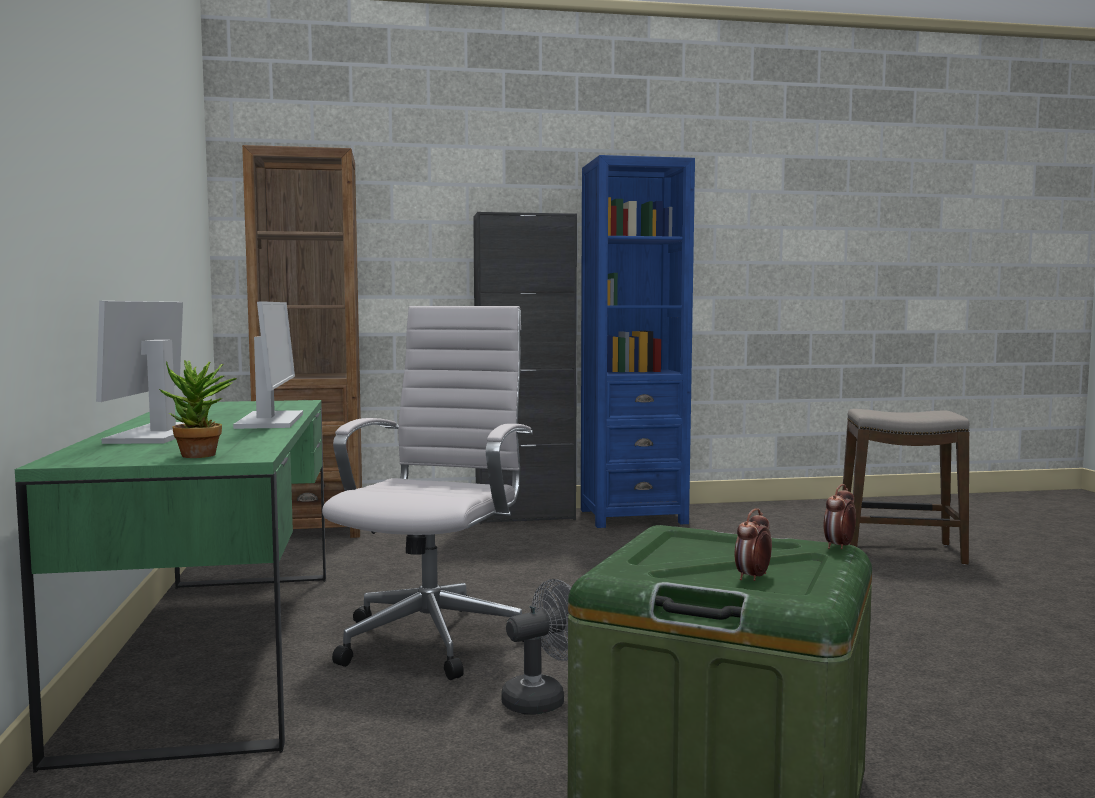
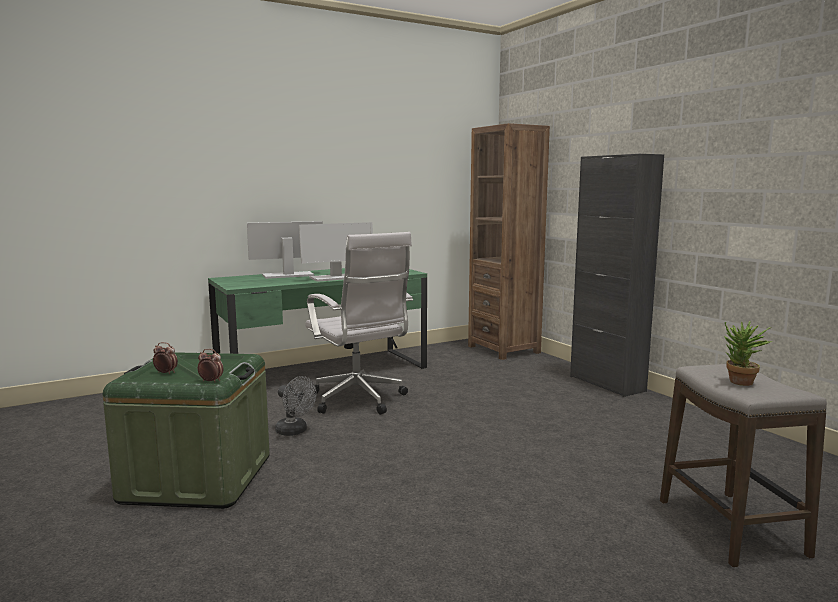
camera: 70 degrees right, 5 degrees up
(200, 456) = (235, 284): potted plant -> potted plant (740, 383)
(435, 637) = (359, 401): white office chair -> white office chair turned 60 degrees clockwise
(632, 516) = (665, 411): blue bookcase -> none

